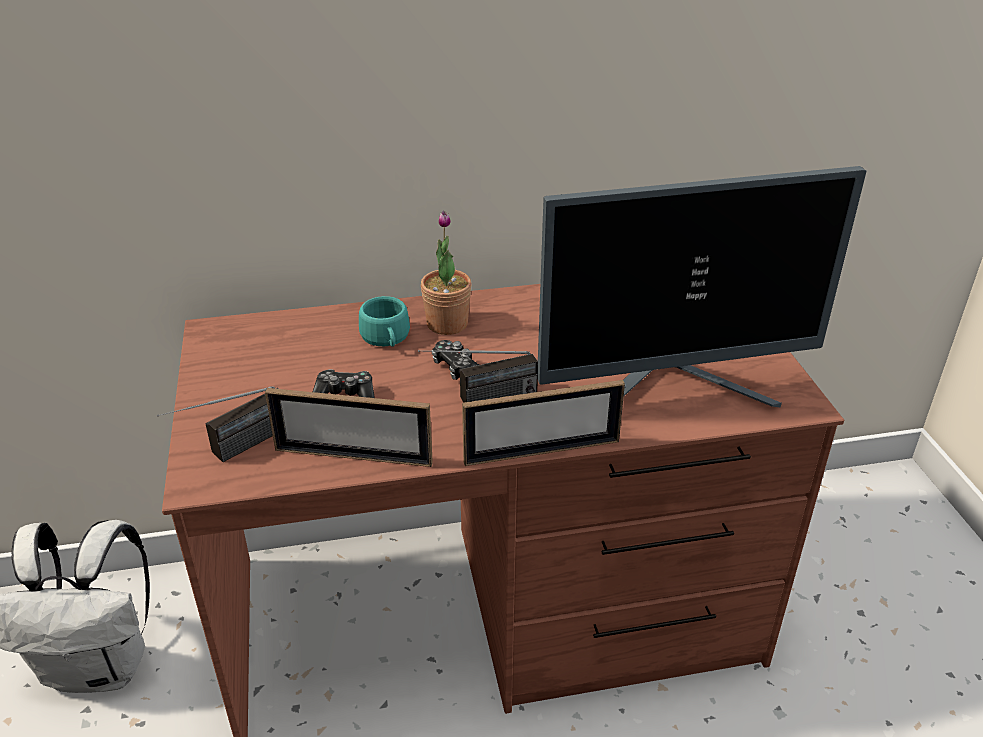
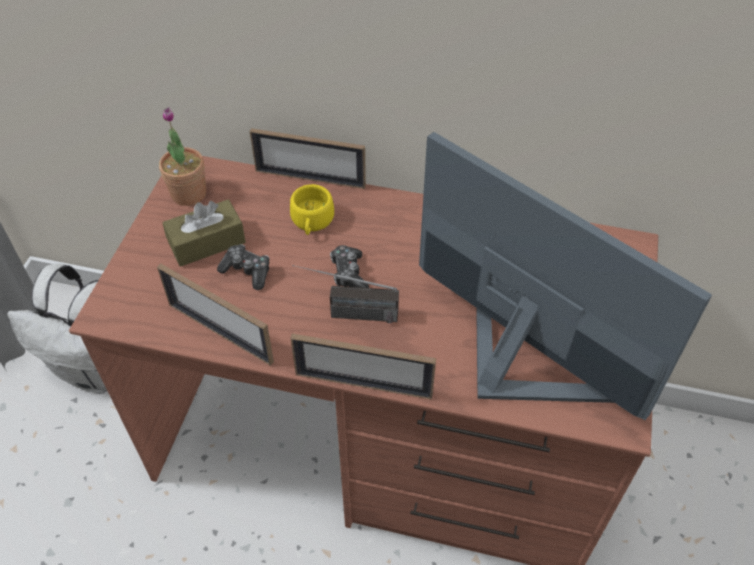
camera: 25 degrees right, 15 degrees up
(234, 450) = (142, 294): radio -> none
(280, 385) = (207, 242): none -> brown tissue box
(358, 305) = (310, 178): none -> picture frame
(386, 338) = (312, 222): turquoise cup -> yellow cup
(447, 324) = (368, 222): potted plant -> potted plant (189, 193)
(674, 390) = (515, 362): monitor -> monitor turned 150 degrees counterclockwise

